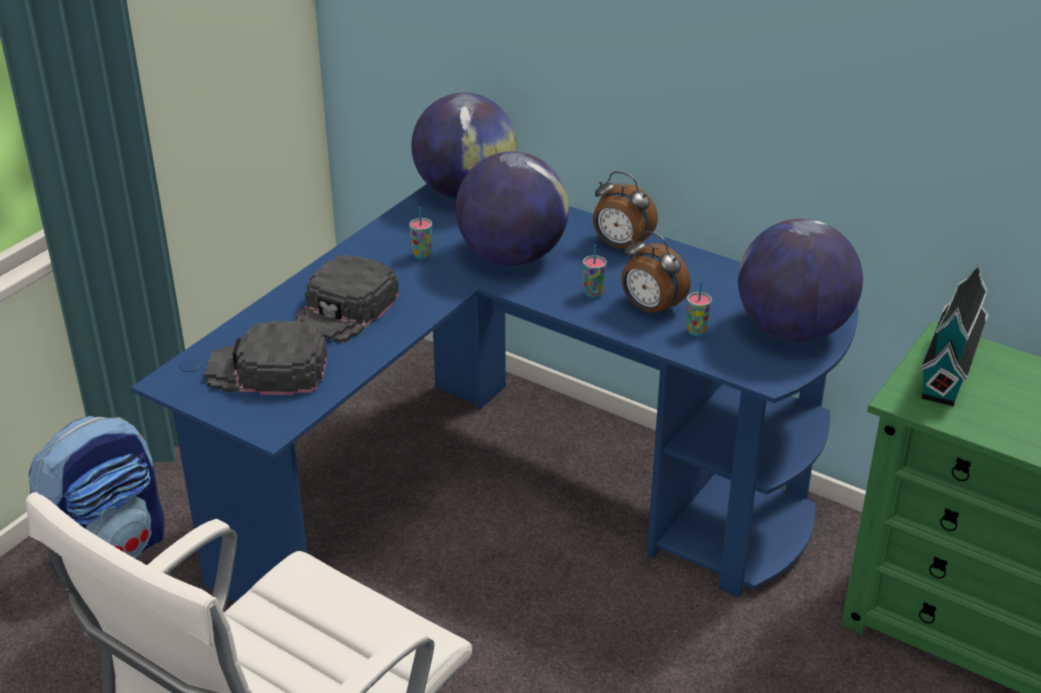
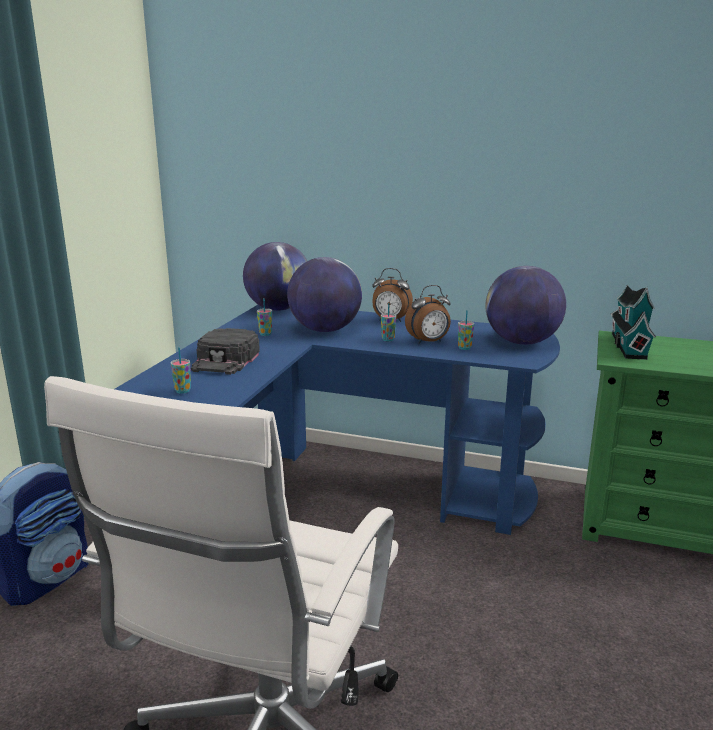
camera: 15 degrees left, 15 degrees down
(267, 370) = (183, 391): black cap -> cup
(650, 309) = (428, 342): alarm clock -> alarm clock turned 45 degrees counterclockwise

